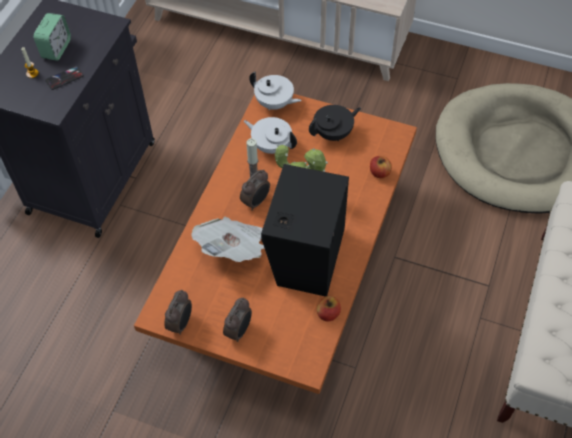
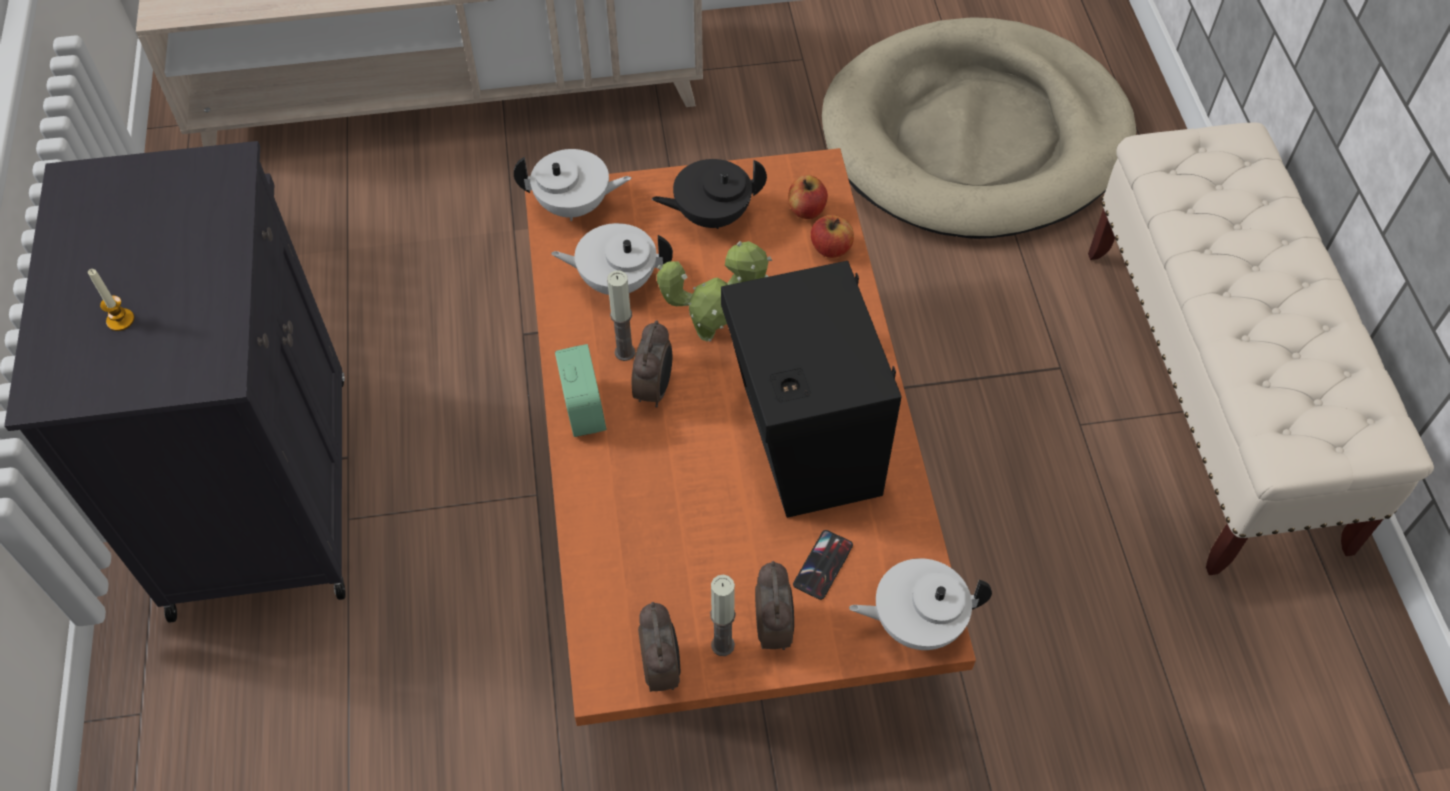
camera: 30 degrees left, 0 degrees up
(56, 49) = (140, 253): alarm clock -> alarm clock (583, 409)
(64, 78) = (197, 302): phone -> phone (823, 565)
(213, 326) = (723, 645): none -> candle
(233, 248) = (668, 489): newspaper -> none
(303, 359) = (916, 621): none -> white teapot
(328, 313) = (905, 523): apple -> apple (806, 209)
(333, 133) = (711, 215): black teapot -> black teapot turned 135 degrees counterclockwise

